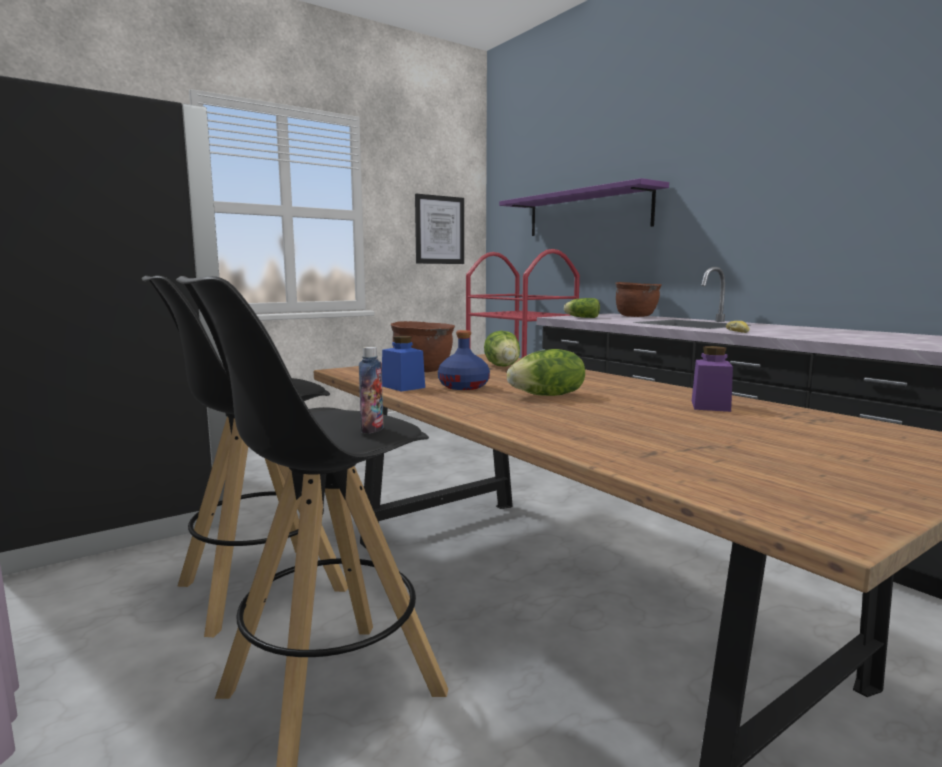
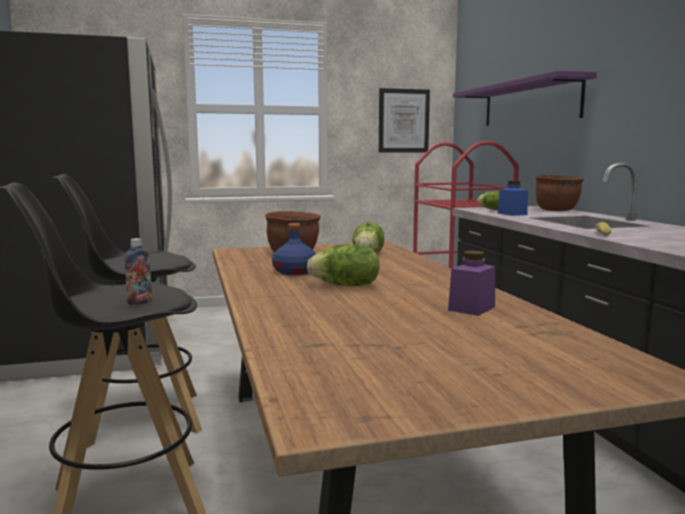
camera: 20 degrees right, 0 degrees up
(403, 387) = (247, 268): blue jar -> blue jar (512, 214)

